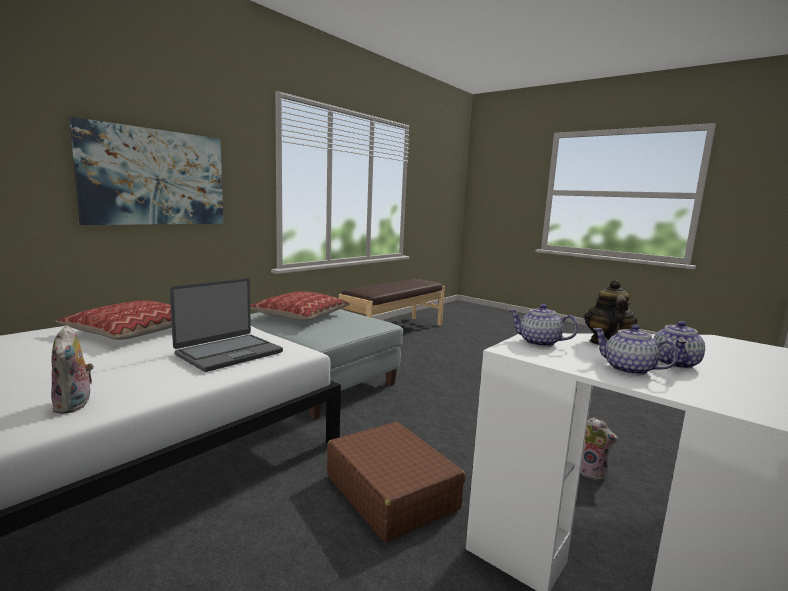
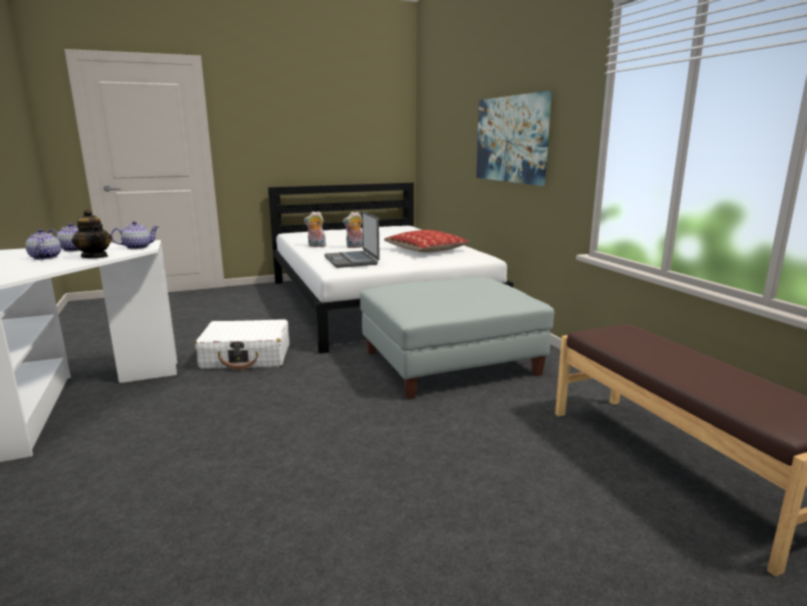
camera: 120 degrees right, 5 degrees up
(300, 316) = (458, 287): pillow -> none
(391, 492) = (246, 357): brown suitcase -> white suitcase
(592, 472) = (127, 435): plush toy -> plush toy (355, 247)

